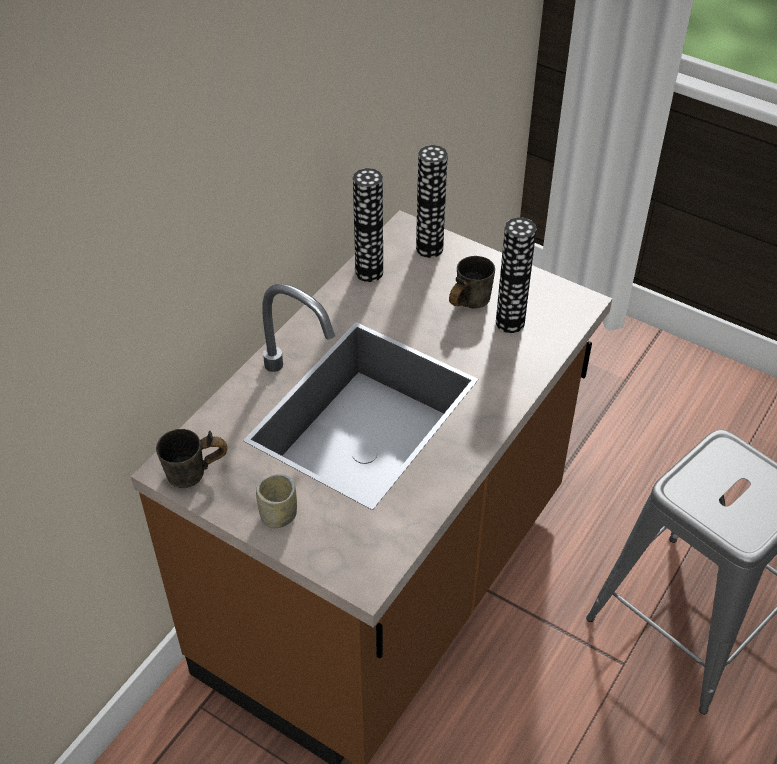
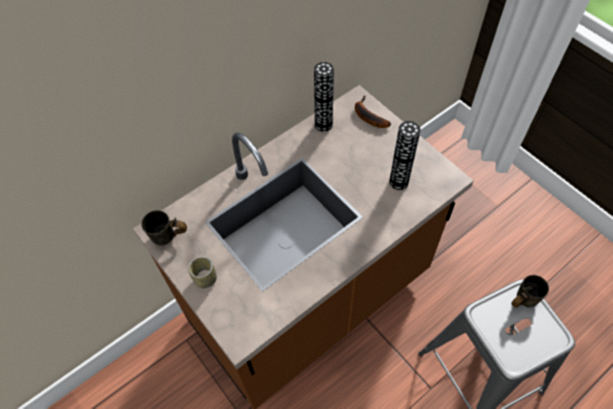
camera: 20 degrees right, 10 degrees up
(429, 248) = (367, 116): vase -> banana
(465, 302) = (375, 160): grey mug -> grey mug (521, 299)

